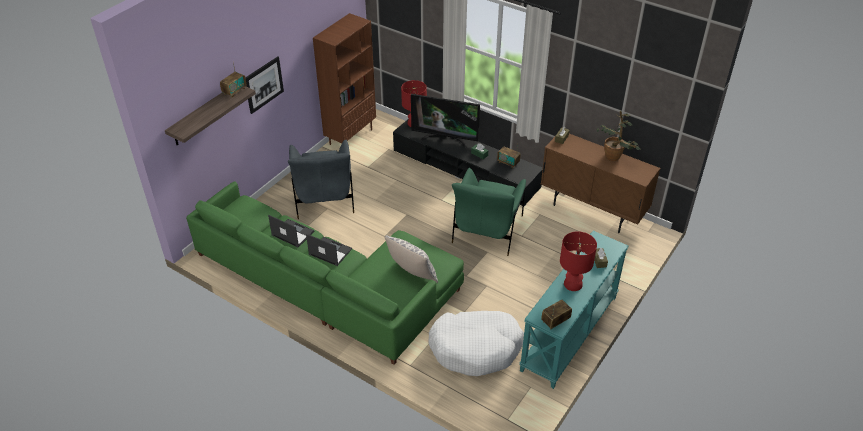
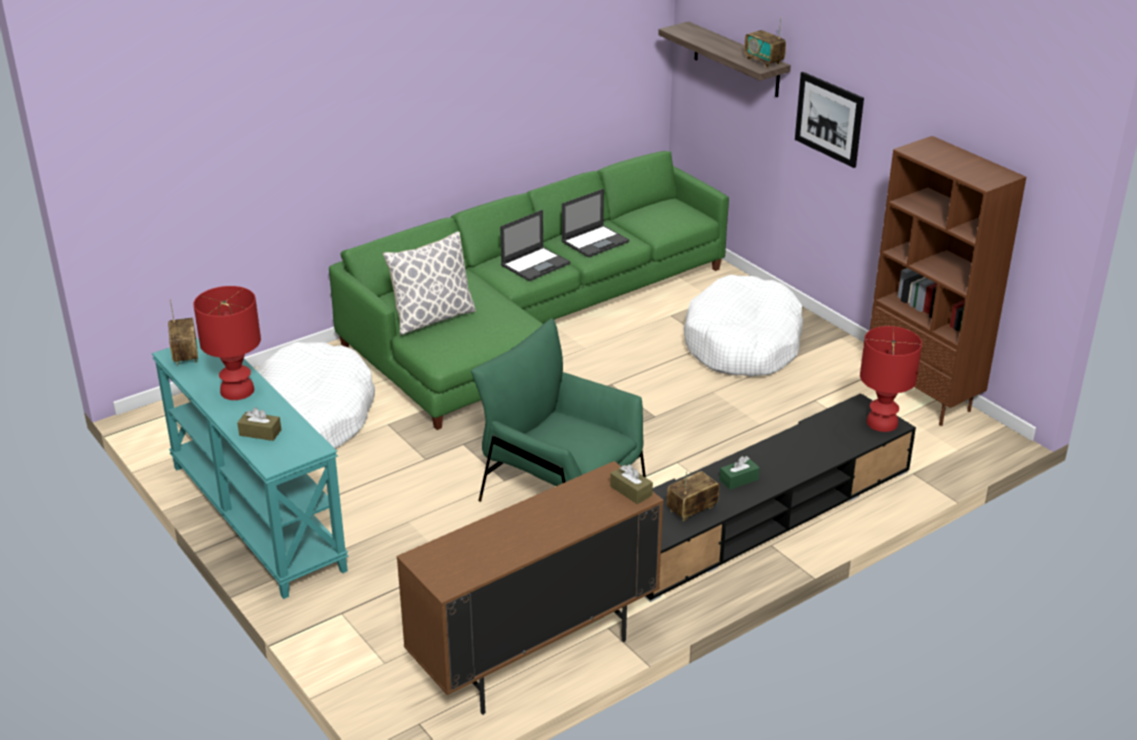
camera: 110 degrees right, 10 degrees down
(324, 197) = (743, 344): grey armchair -> white dog bed
(445, 139) = (811, 449): television -> none
(614, 159) = (515, 543): potted plant -> none

